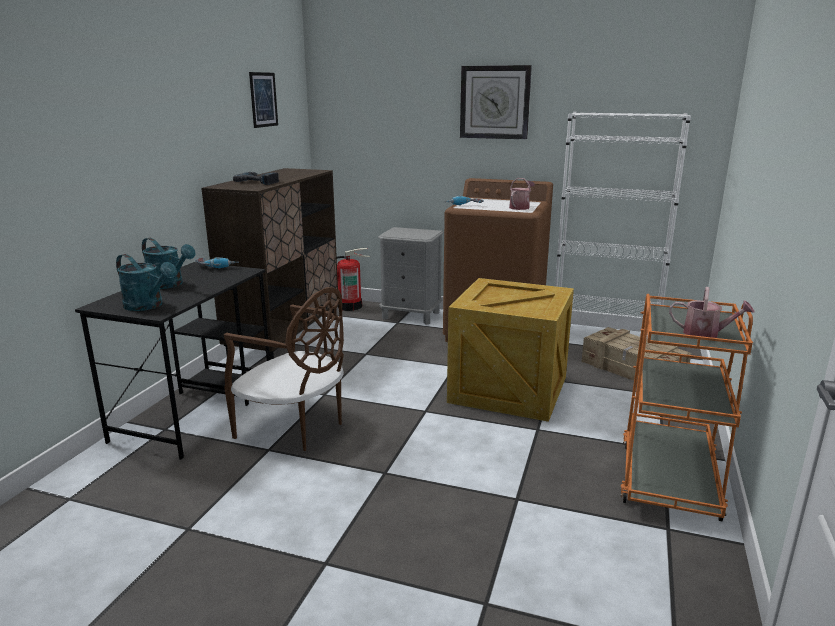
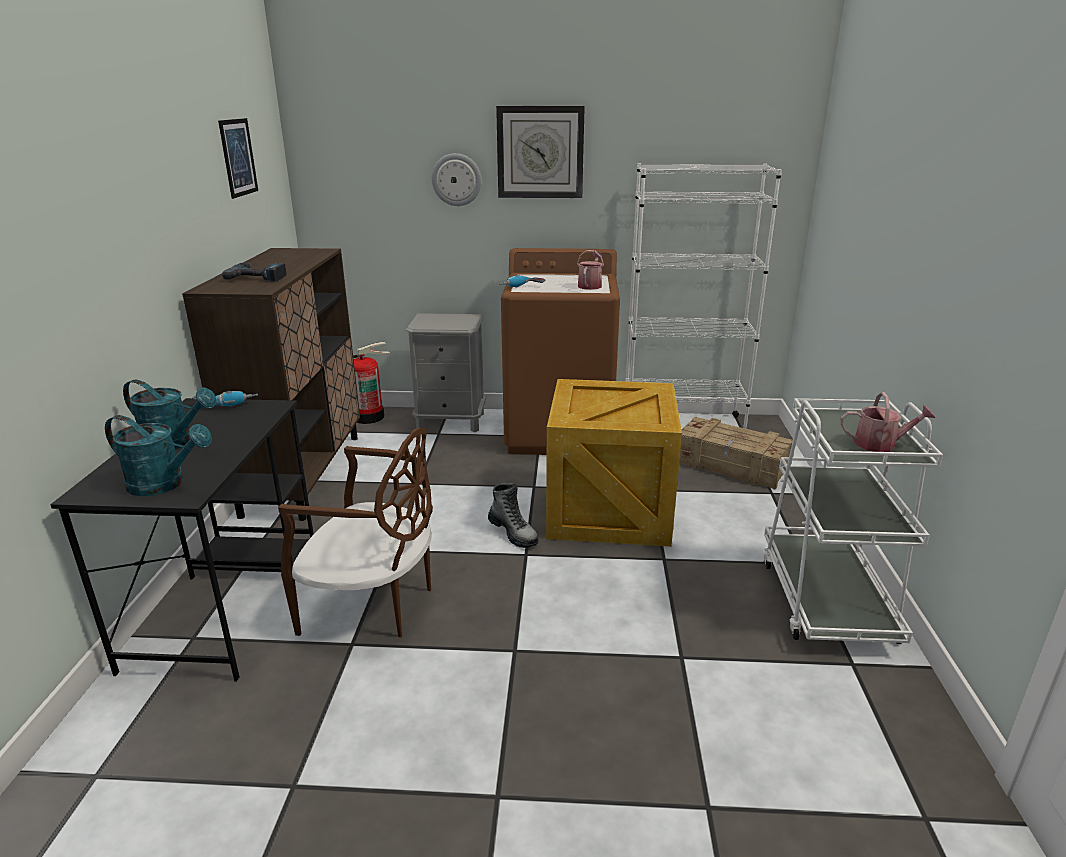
camera: 15 degrees left, 5 degrees up
(423, 395) = (513, 533): none -> boot
(429, 123) = (456, 179): none -> wall clock
(668, 478) = (826, 599): orange cart -> white cart

